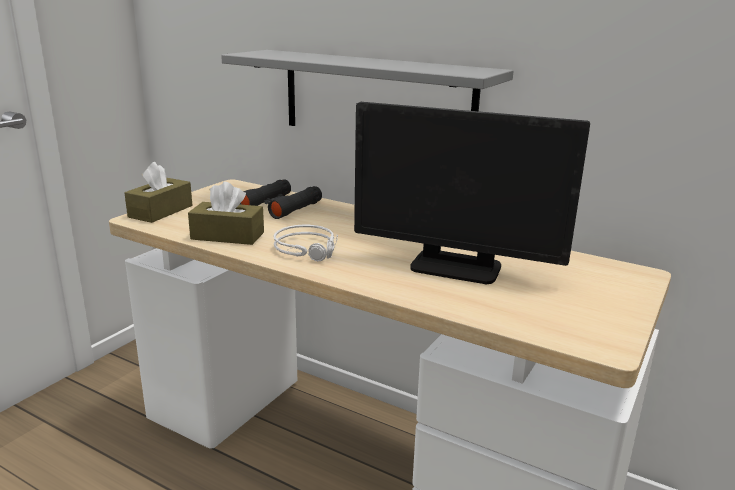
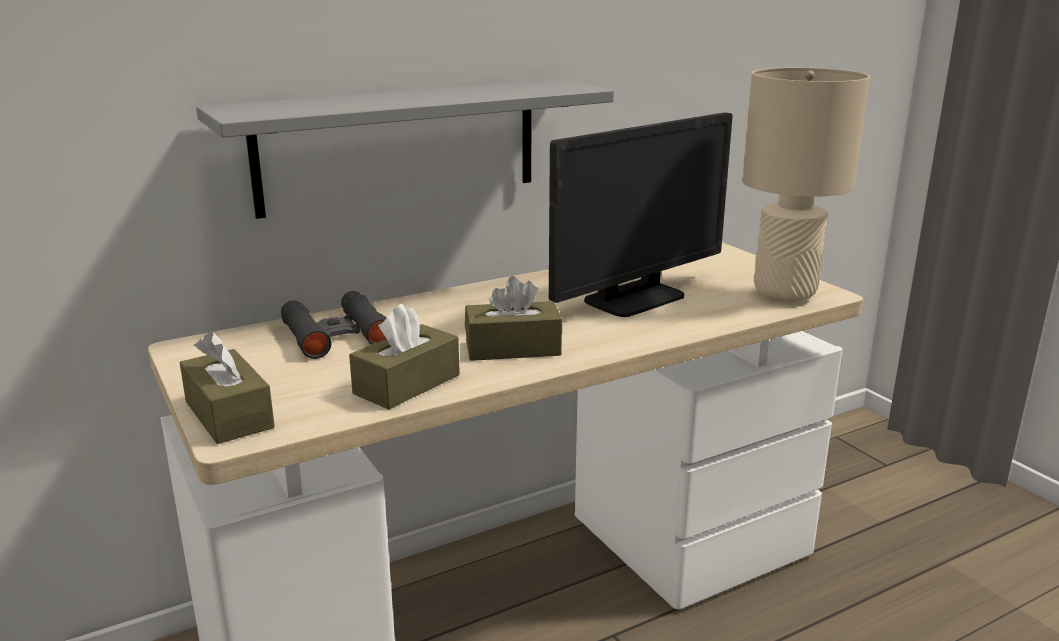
camera: 60 degrees left, 0 degrees up
(309, 249) = (513, 348): grey headphones -> brown tissue box
(562, 325) = (783, 296): none -> beige table lamp

